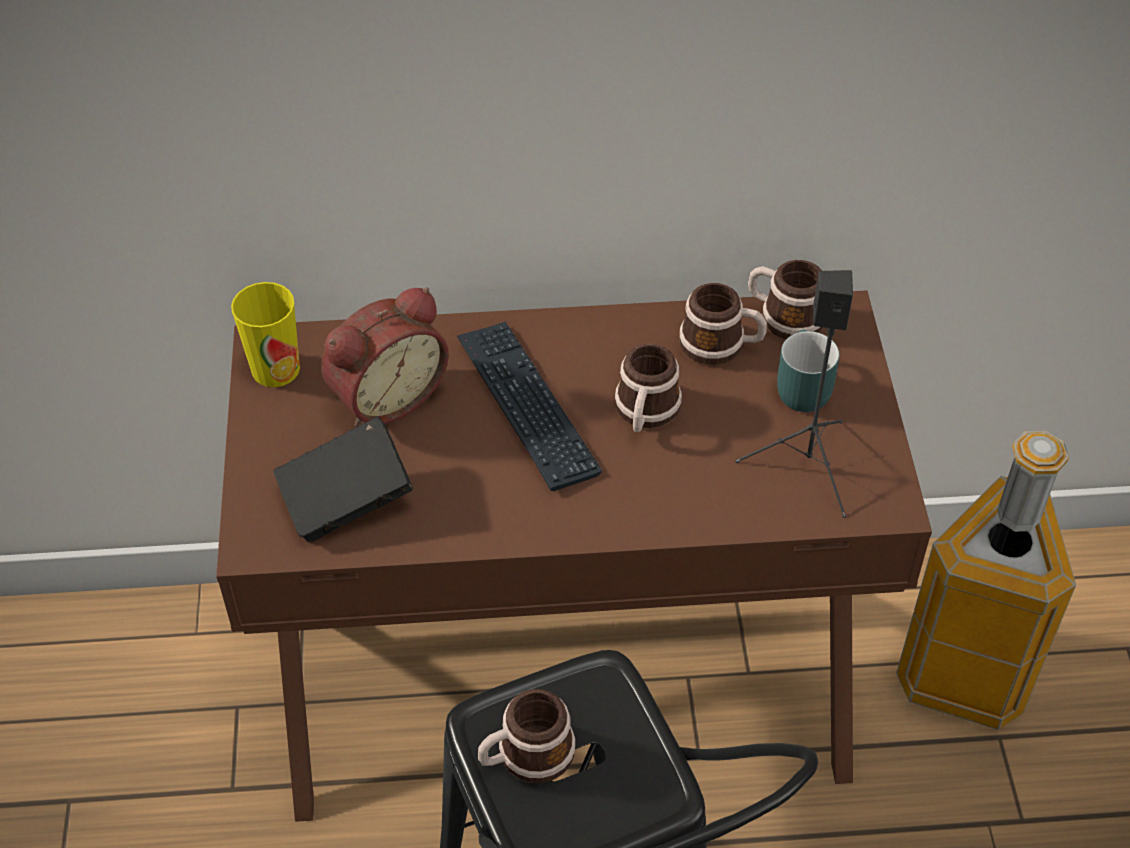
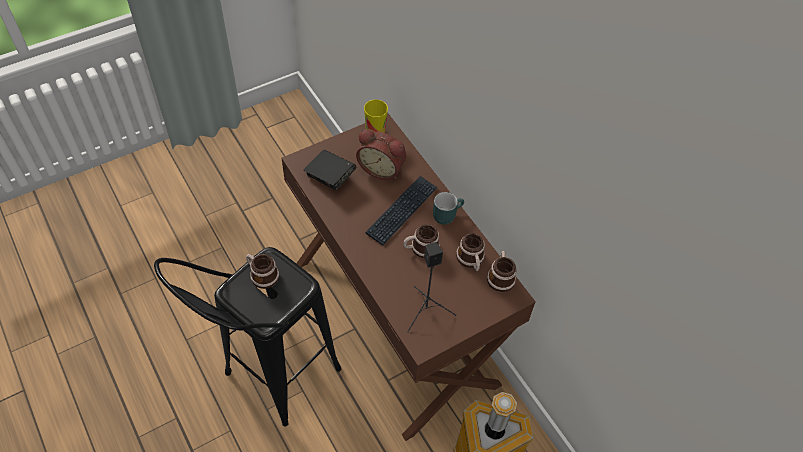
camera: 60 degrees right, 5 degrees up
(798, 387) = (465, 294): turquoise mug -> turquoise mug (446, 214)

